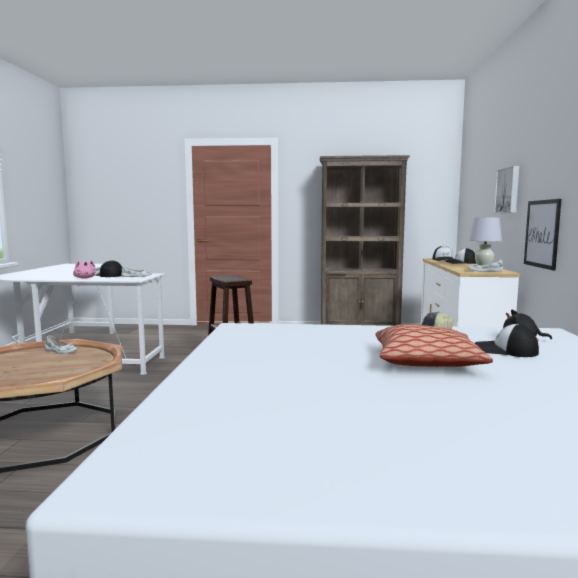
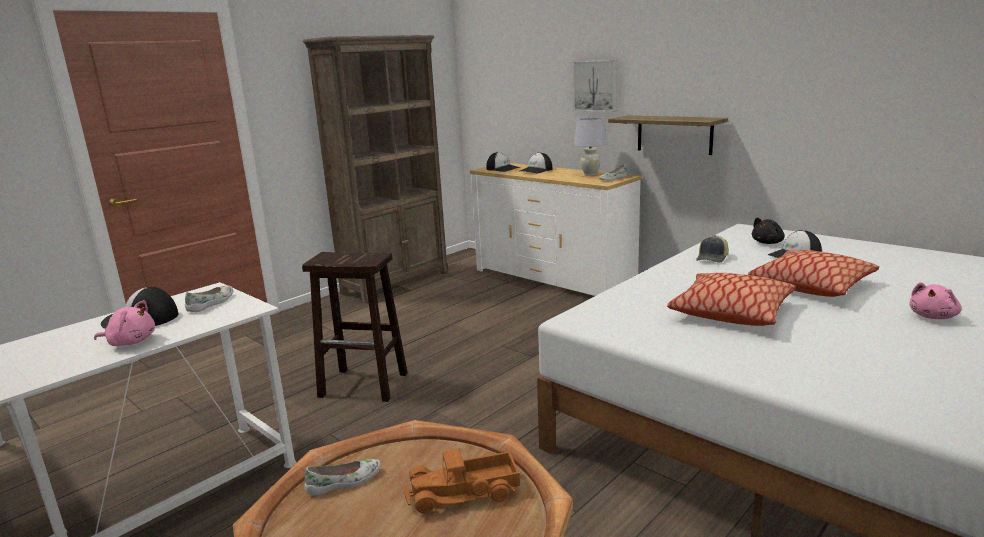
camera: 50 degrees left, 10 degrees up
(63, 369) = (464, 493): none -> toy truck
(311, 349) = (731, 312): none -> pillow
(431, 404) = (933, 316): none -> pink plush toy
(542, 233) = (674, 134): picture -> shelf

